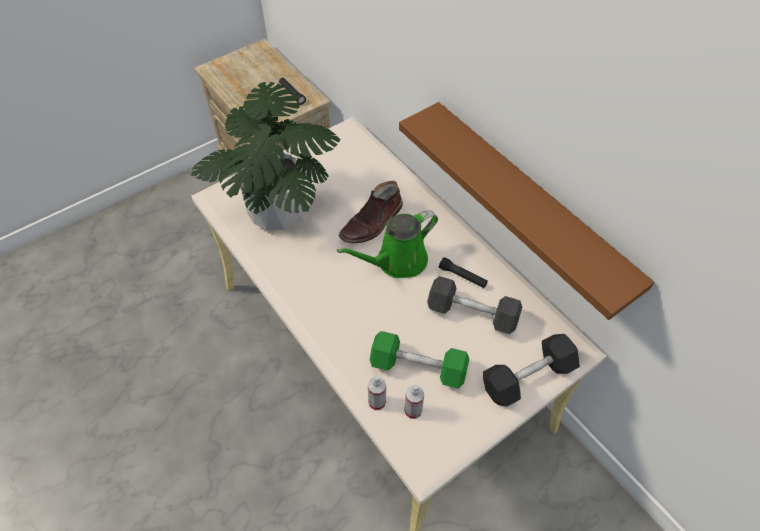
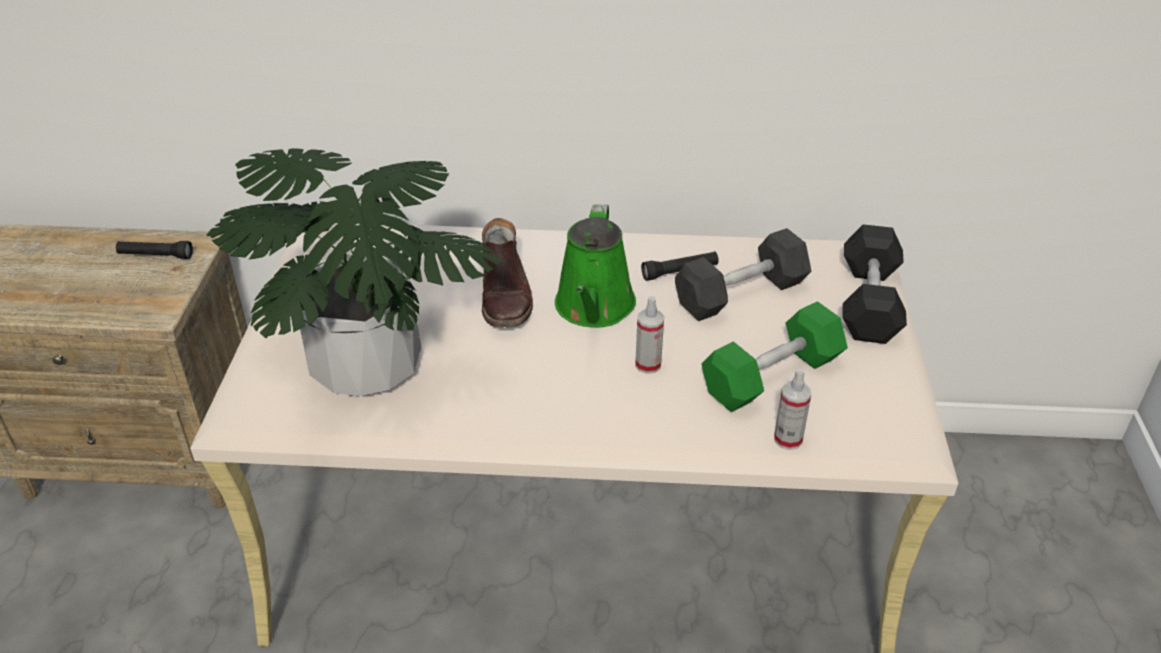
camera: 50 degrees left, 15 degrees down
(413, 410) = (830, 414): spray bottle -> spray bottle (648, 364)
(528, 203) = (701, 119): brown shelf -> none

